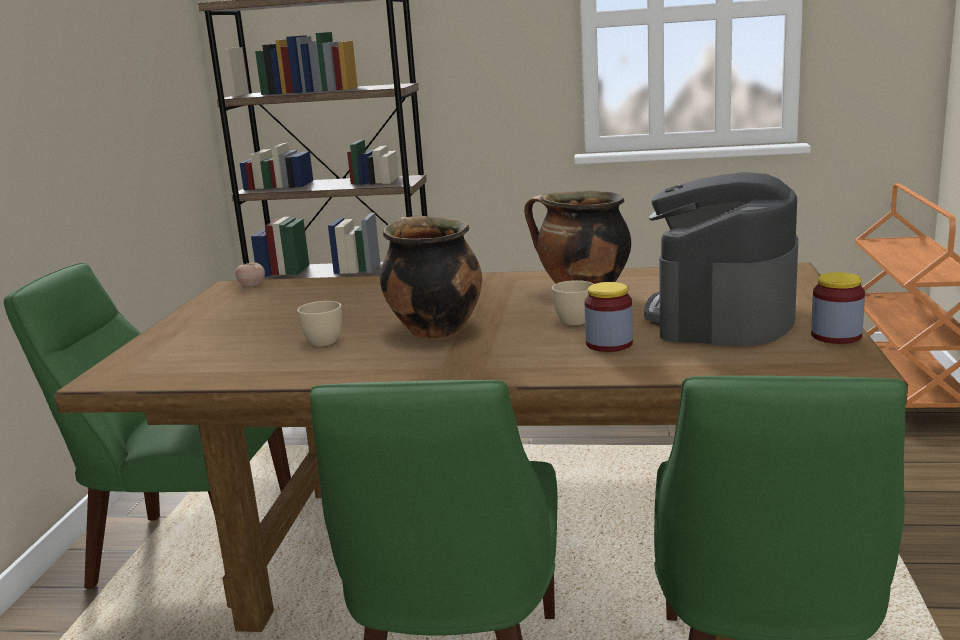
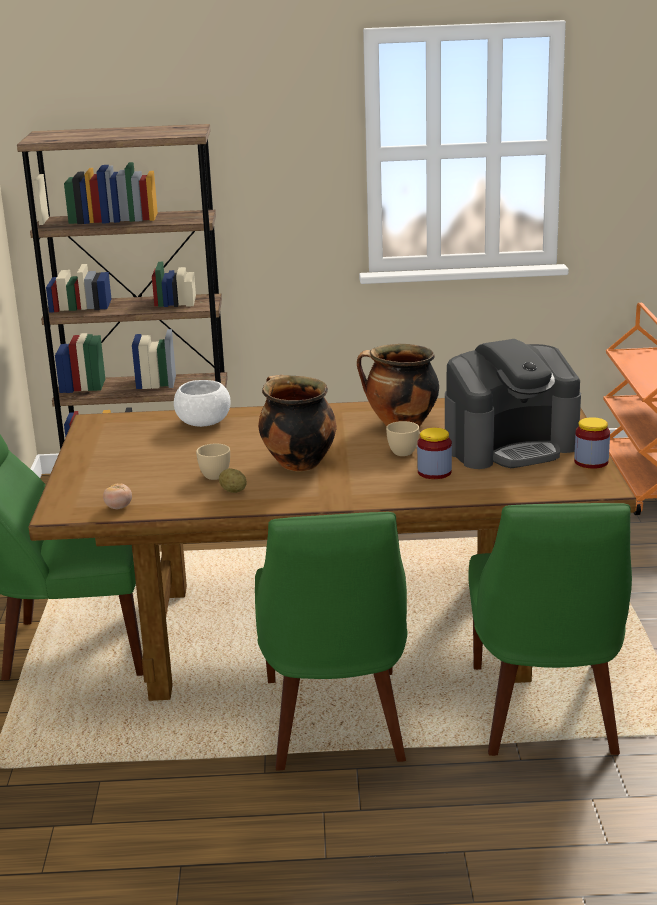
camera: 10 degrees left, 5 degrees up
(252, 286) = (113, 420): tomato -> tomato (118, 507)
(334, 359) = (233, 491): none -> potato
(349, 289) = (203, 423): none -> white bowl
(722, 316) = (510, 446): coffee machine -> coffee machine turned 120 degrees counterclockwise

